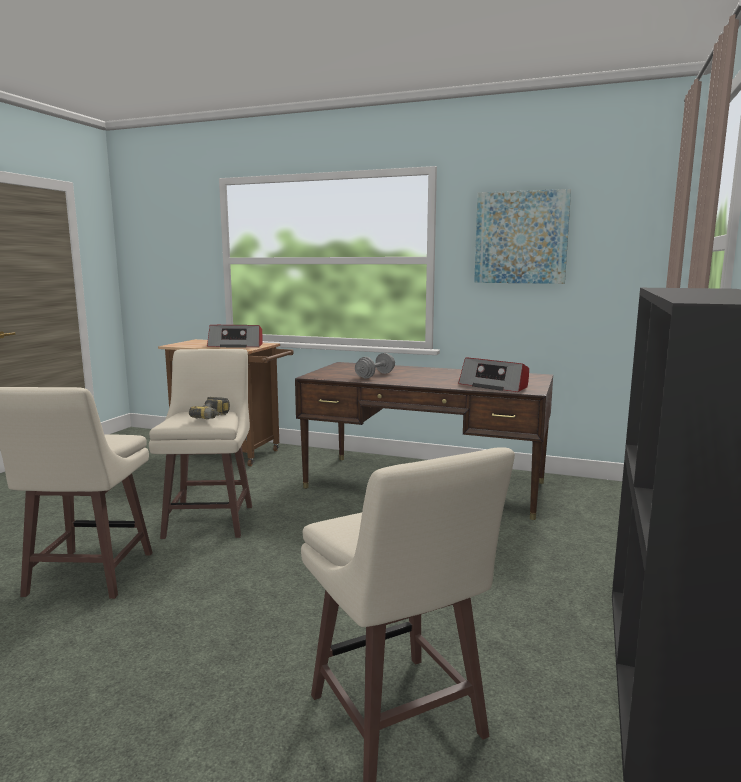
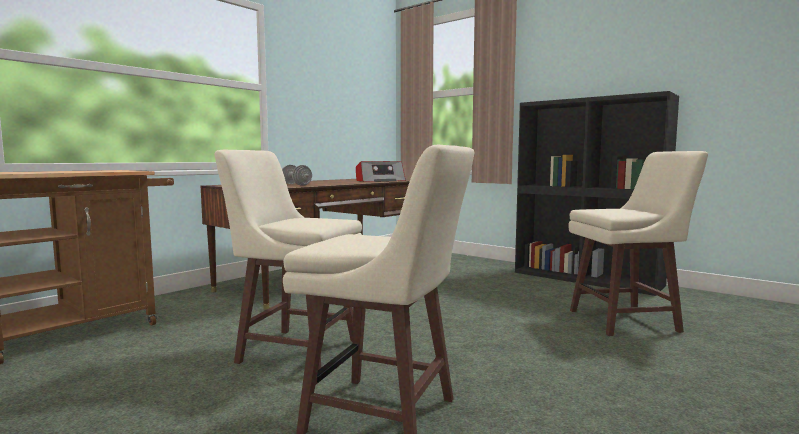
camera: 70 degrees left, 5 degrees down
(215, 417) = (321, 218): power drill -> none
(236, 345) = (93, 171): radio -> none
(521, 237) = (322, 78): picture -> none

